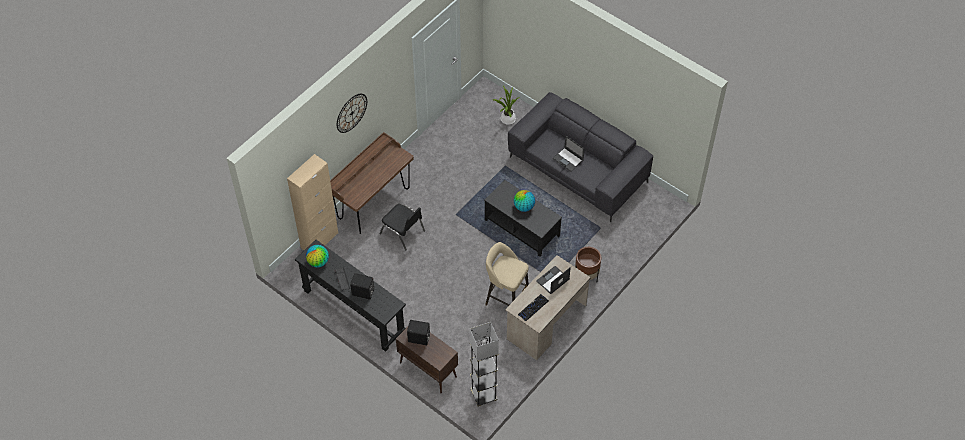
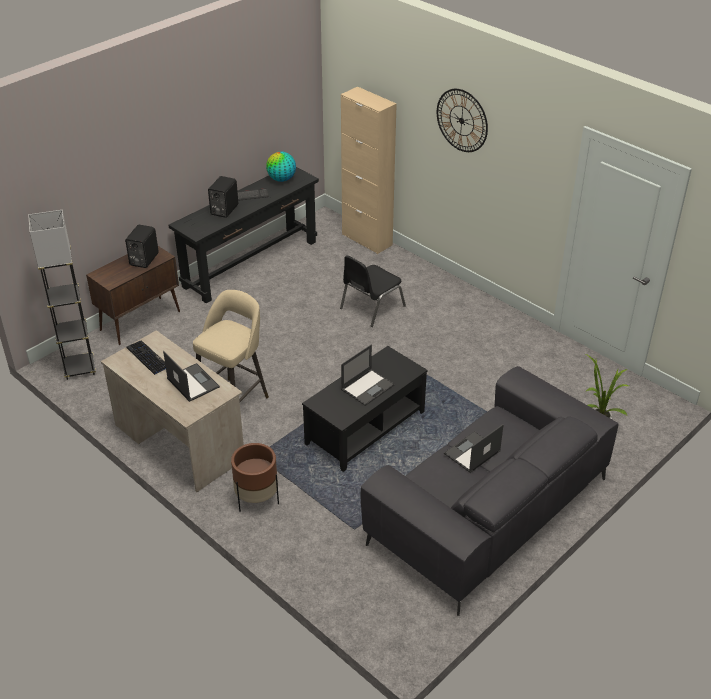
camera: 95 degrees right, 15 degrees down
(373, 203) = (424, 283): brown desk -> none
(524, 207) = (368, 387): globe -> laptop

